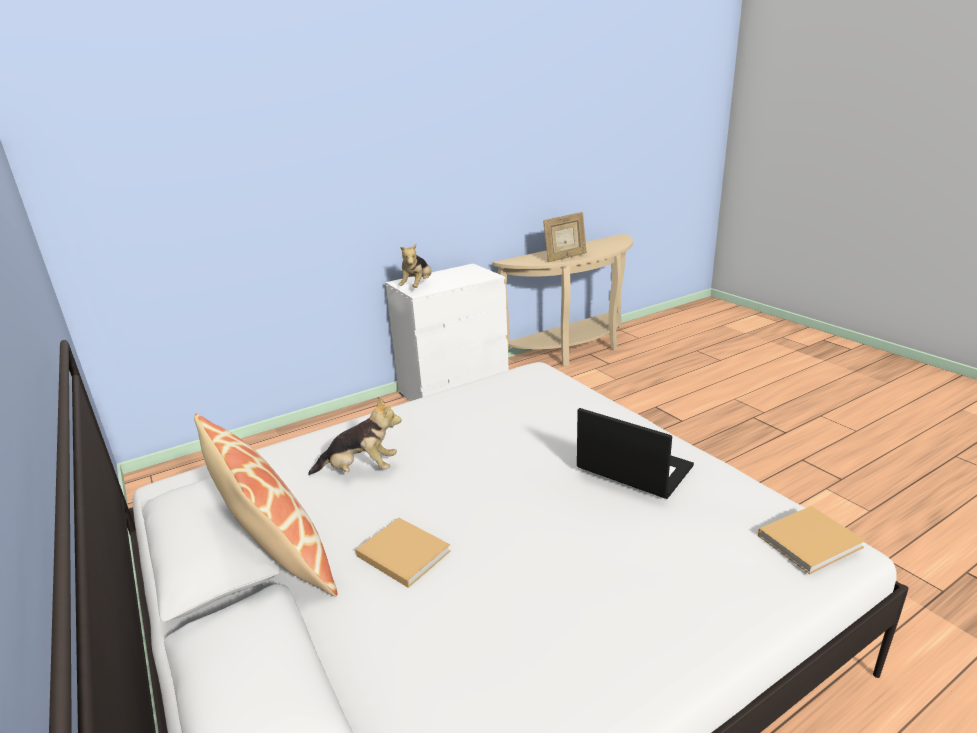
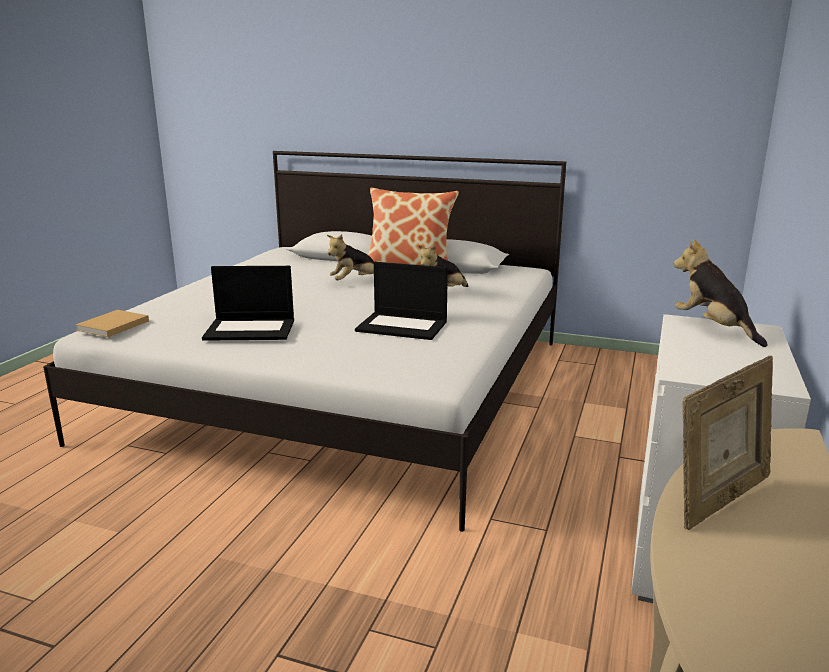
camera: 140 degrees right, 5 degrees down
(401, 552) = (355, 282): beige book -> plush toy
(481, 428) = (403, 326): none -> laptop
(565, 258) = (719, 500): picture frame -> picture frame turned 150 degrees counterclockwise

